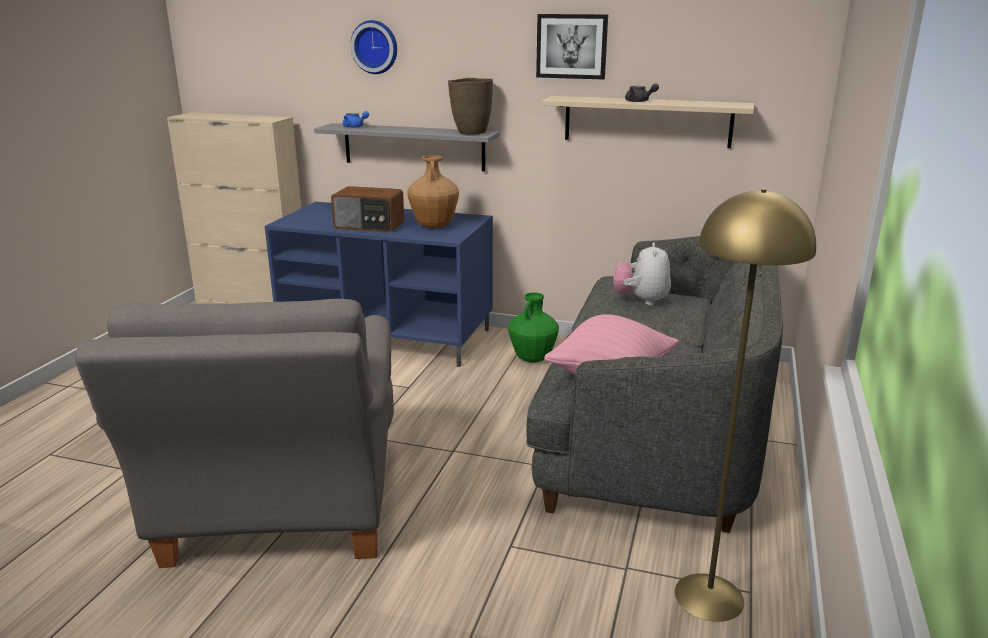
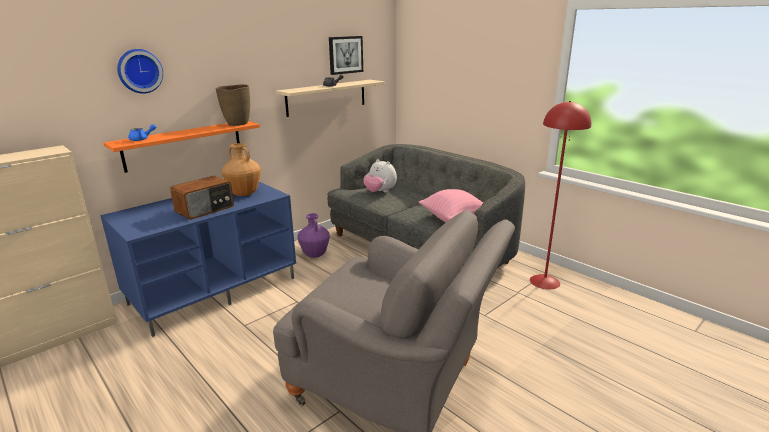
camera: 60 degrees left, 0 degrees up
(413, 147) = (184, 145): grey shelf -> orange shelf
(533, 358) = (314, 255): green vase -> purple vase
(572, 46) = (283, 57): picture -> picture (345, 55)
(709, 597) = (545, 281): yellow floor lamp -> red floor lamp

